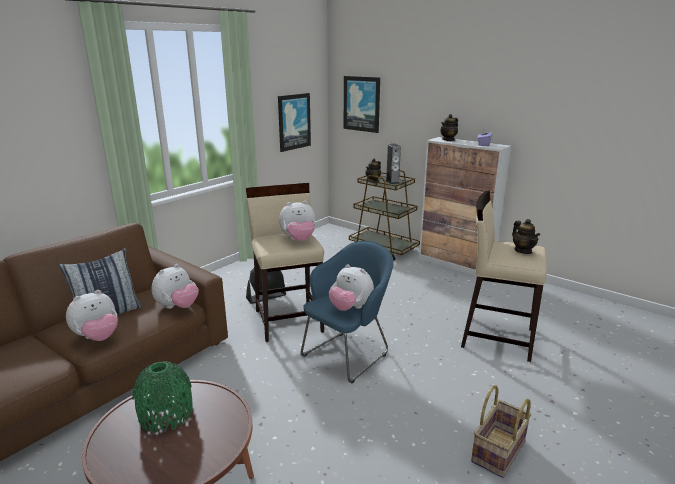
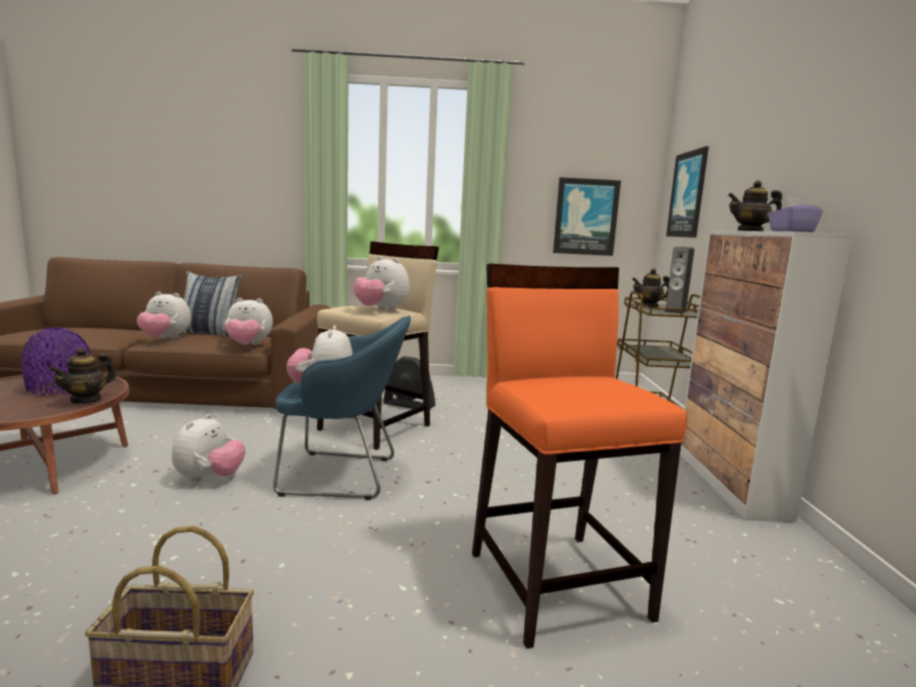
camera: 50 degrees right, 10 degrees down
(166, 414) = (60, 388): green vase -> purple vase
(299, 403) = (209, 478): none -> plush toy
(496, 337) = (557, 583): beige stool -> orange stool
(523, 251) = (599, 390): teapot -> teapot (86, 400)

